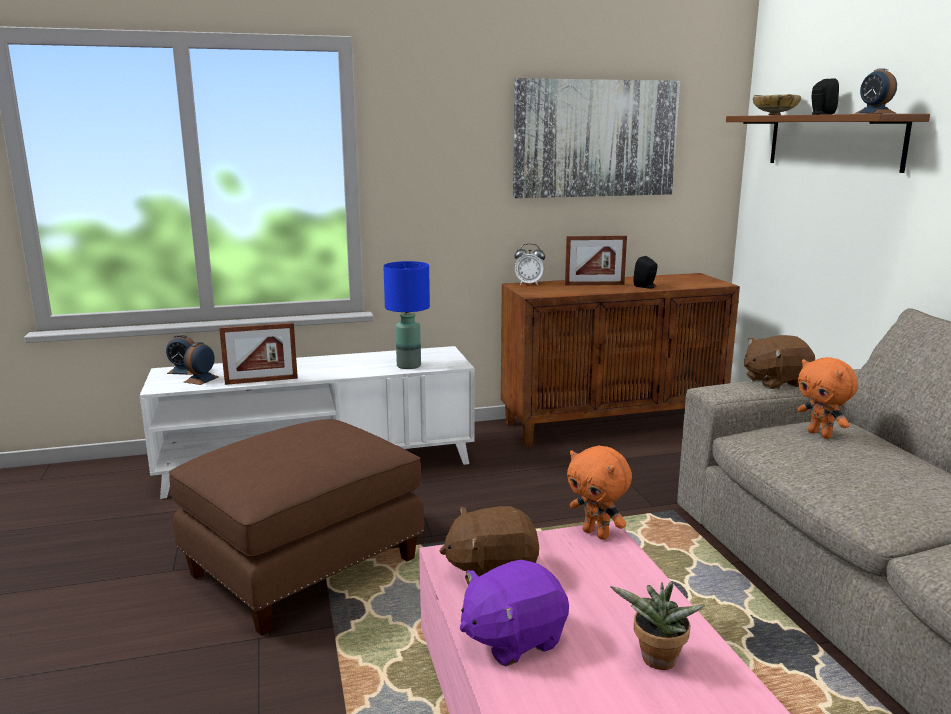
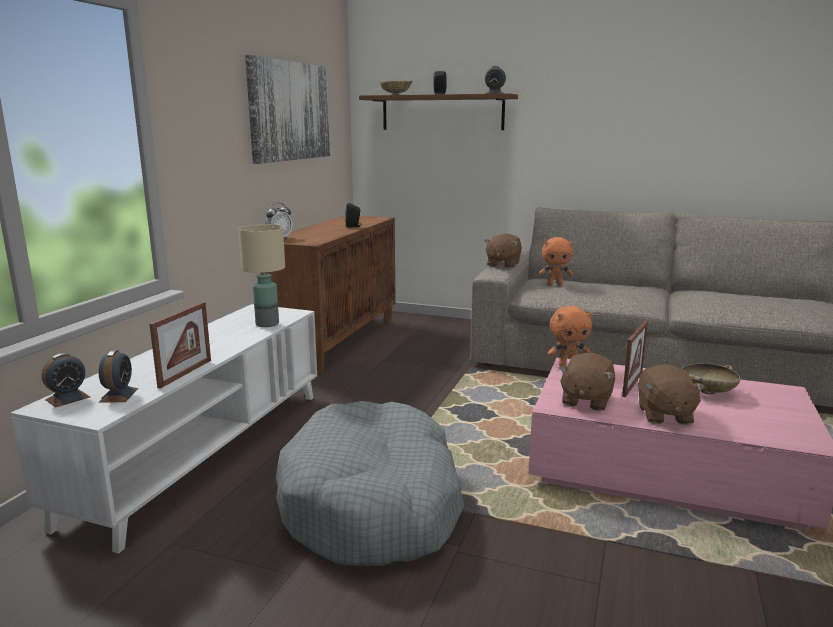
camera: 55 degrees left, 0 degrees up
(201, 379) = (118, 395): alarm clock -> alarm clock turned 150 degrees counterclockwise
(304, 566) = (373, 504): brown ottoman -> grey dog bed
(408, 366) = (266, 324): blue table lamp -> beige table lamp
(512, 638) = (664, 415): purple plush toy -> brown plush toy
(594, 284) = (320, 231): picture frame -> picture frame (632, 384)
(656, 662) = (707, 391): potted plant -> beige bowl

